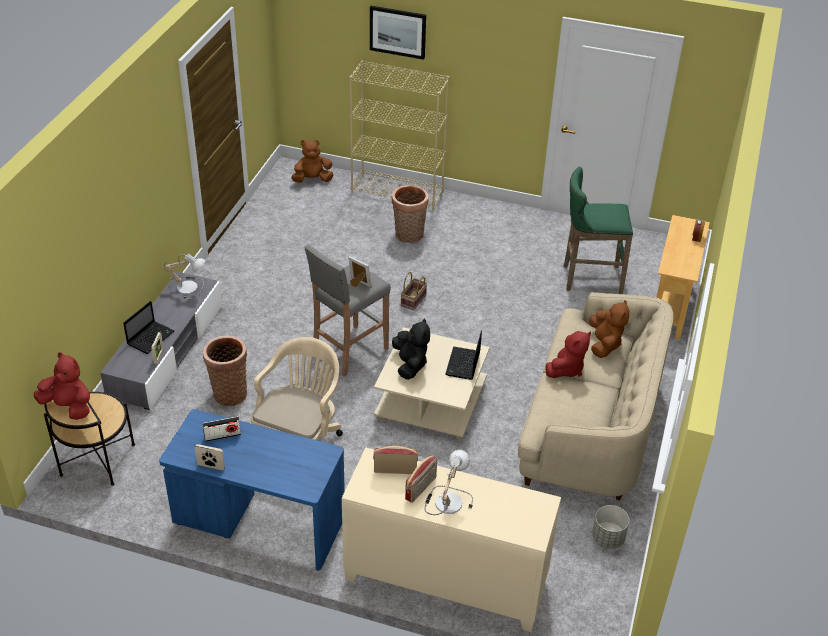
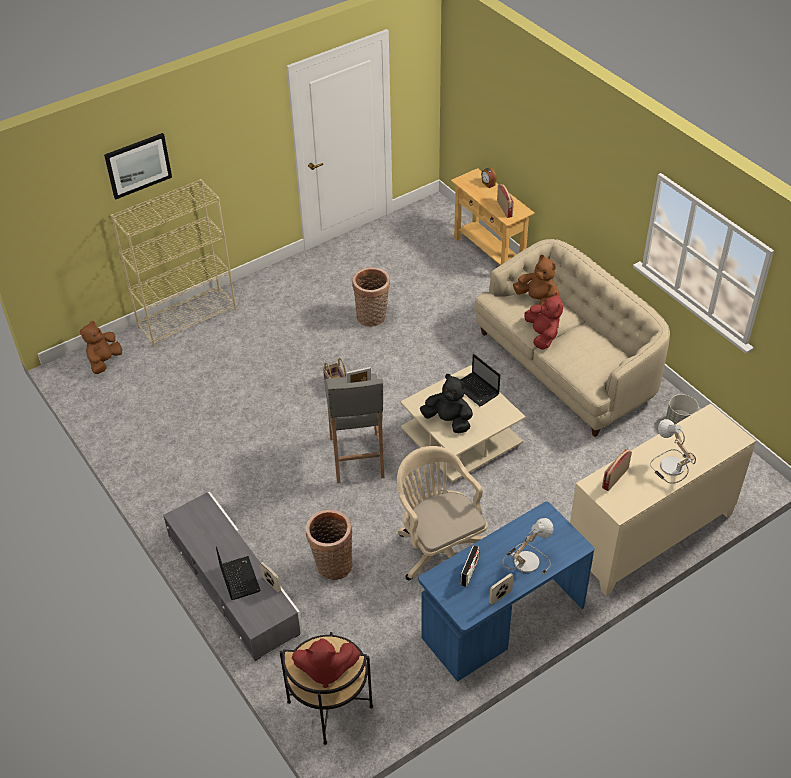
camera: 50 degrees left, 5 degrees up
(68, 406) = (325, 670): red plush toy -> red plush toy turned 150 degrees counterclockwise
(189, 286) = (195, 516): table lamp -> table lamp (525, 559)
(409, 236) = (253, 343): basket -> basket (372, 318)
(421, 488) = (645, 473): radio -> radio (505, 209)
(589, 279) = (414, 274): green stool -> none

